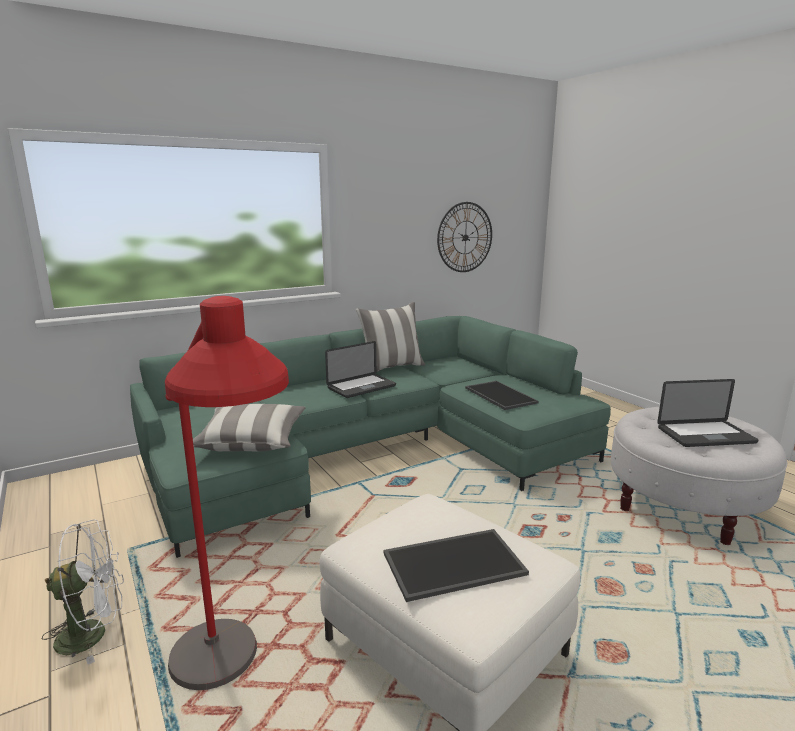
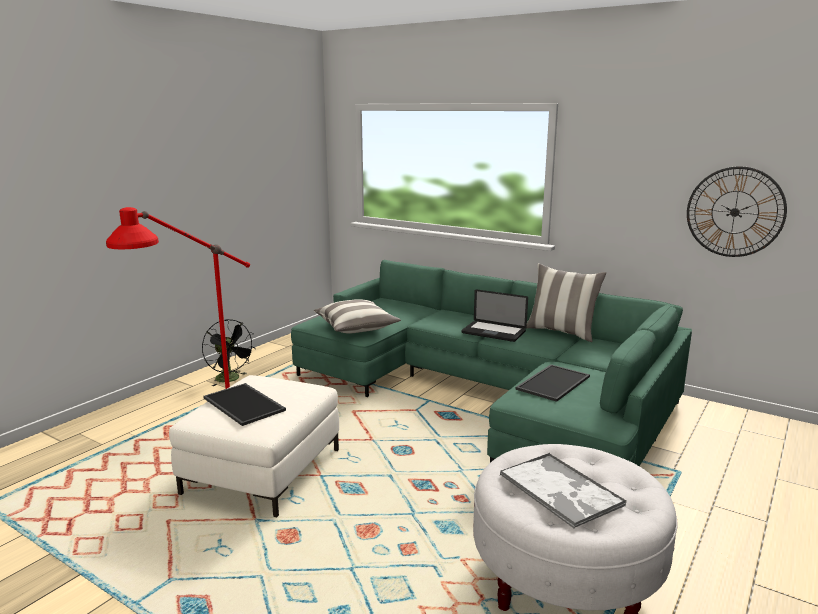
camera: 65 degrees right, 0 degrees up
(93, 634) = (231, 379): white fan -> black fan
(705, 435) = (561, 490): laptop -> tray

